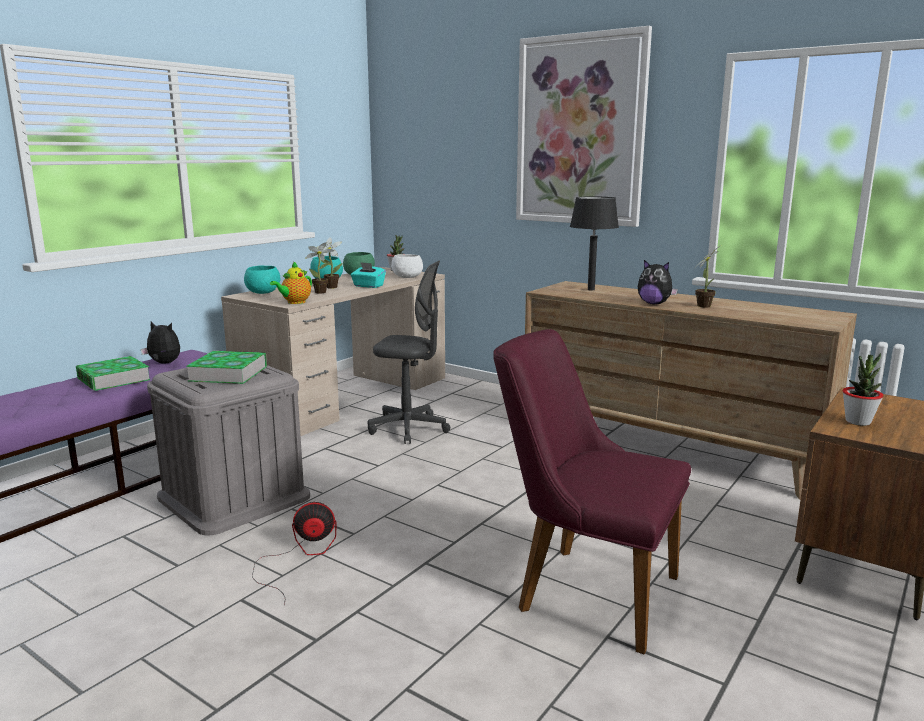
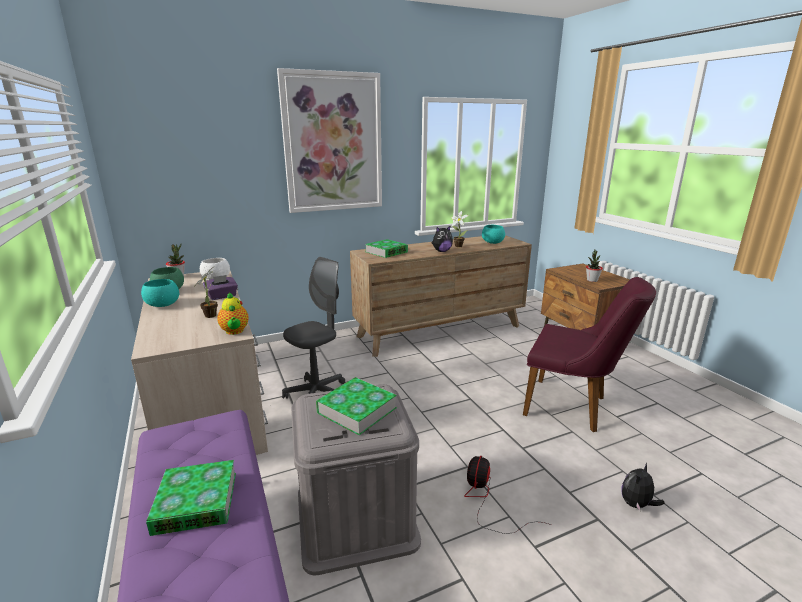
camera: 60 degrees left, 5 degrees up
(163, 363) = (180, 457): plush toy -> plush toy (636, 504)
(262, 292) = (158, 337): turquoise bowl -> turquoise bowl (492, 242)
(330, 287) = (196, 308): potted plant -> none
(368, 286) = (222, 296): turquoise tissue box -> purple tissue box
(584, 589) = (573, 407): purple chair -> purple chair turned 120 degrees counterclockwise
(591, 289) = (386, 252): black table lamp -> book

